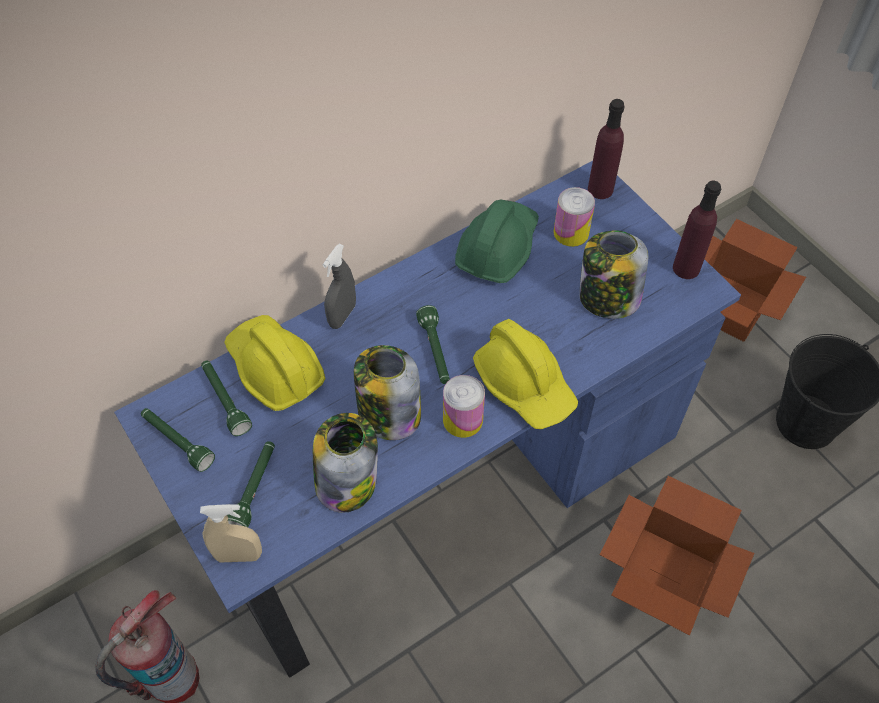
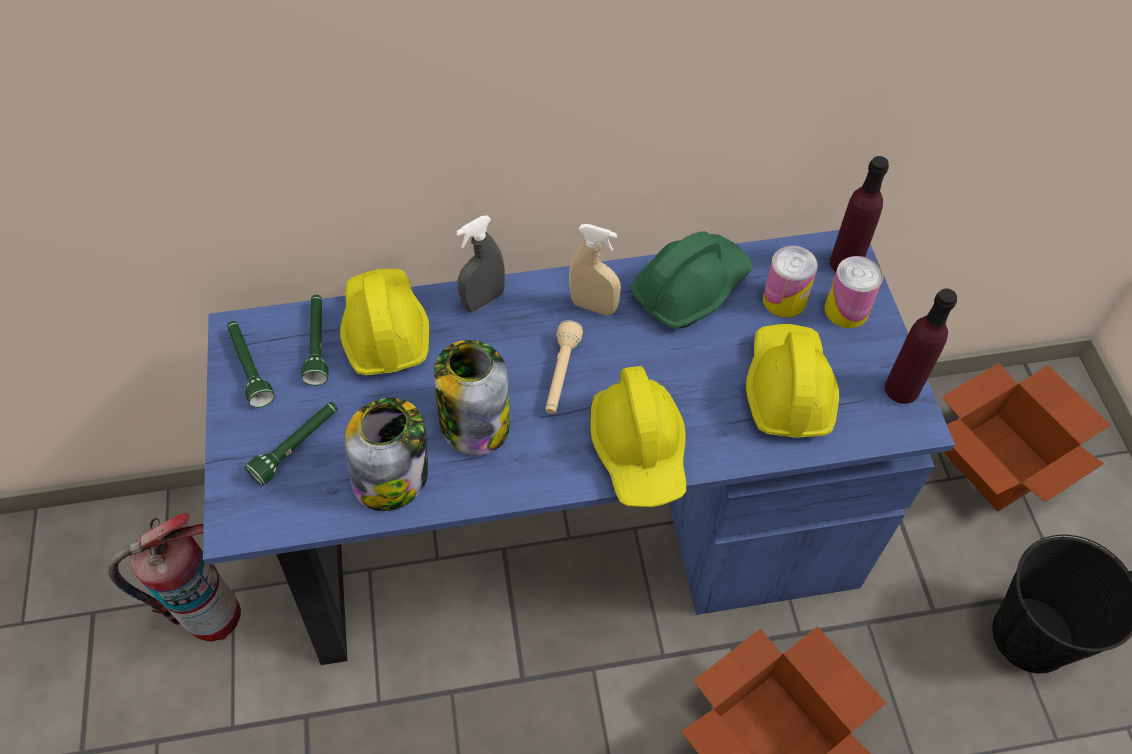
camera: 25 degrees right, 0 degrees up
(238, 555) = (244, 509): beige spray bottle -> beige spray bottle (594, 306)
(435, 351) = (561, 375): green flashlight -> beige flashlight
(462, 420) = (550, 461): can -> can (846, 310)
(607, 298) = (787, 389): jar -> yellow hard hat

